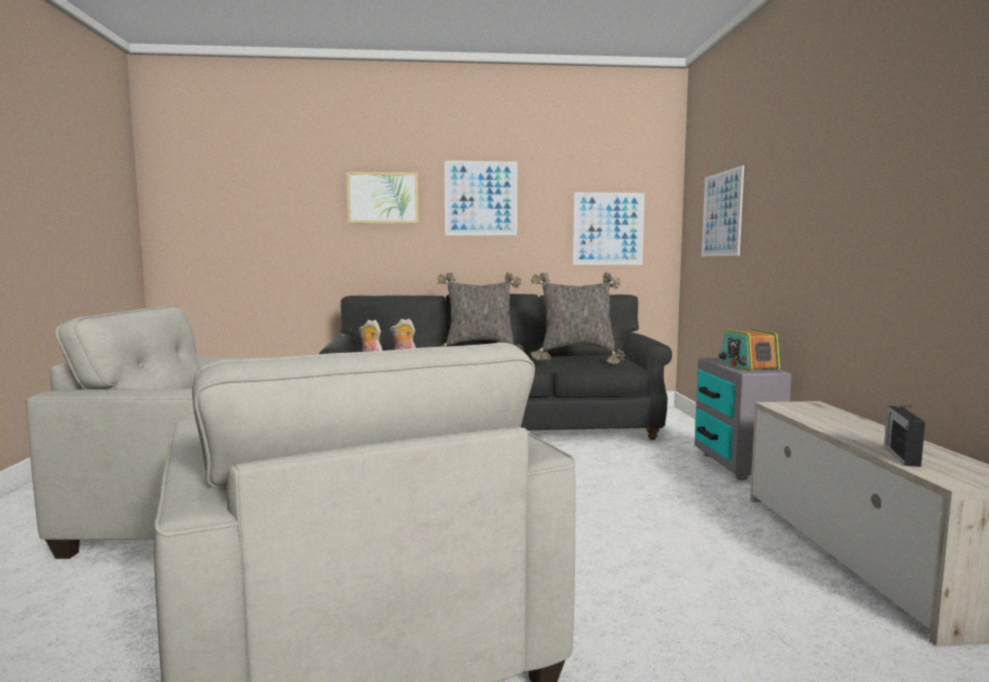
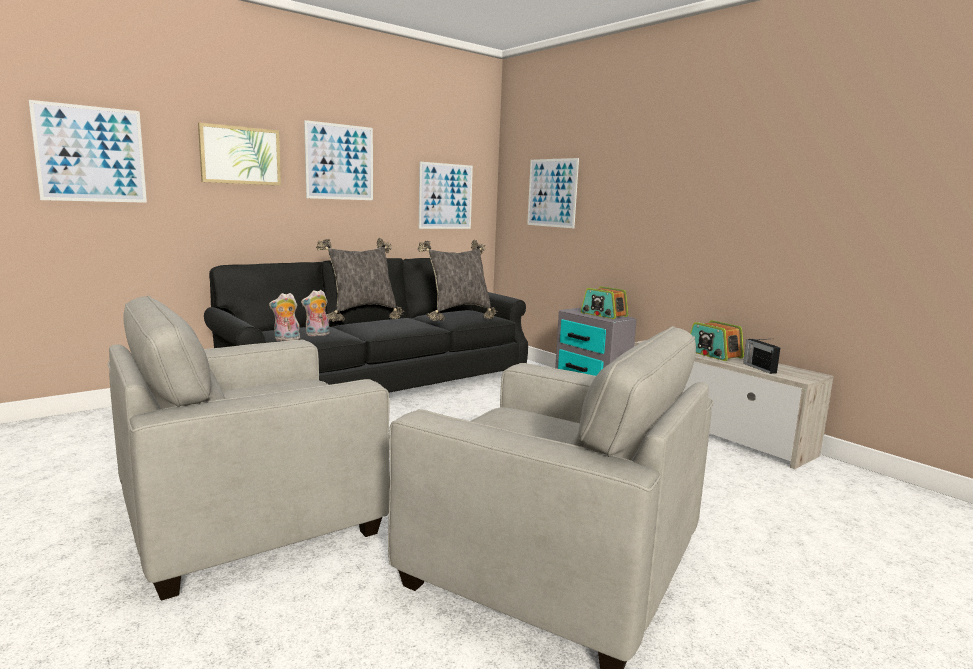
camera: 35 degrees left, 5 degrees up
(263, 204) = (91, 154): none -> picture
(855, 429) = (713, 354): none -> radio

